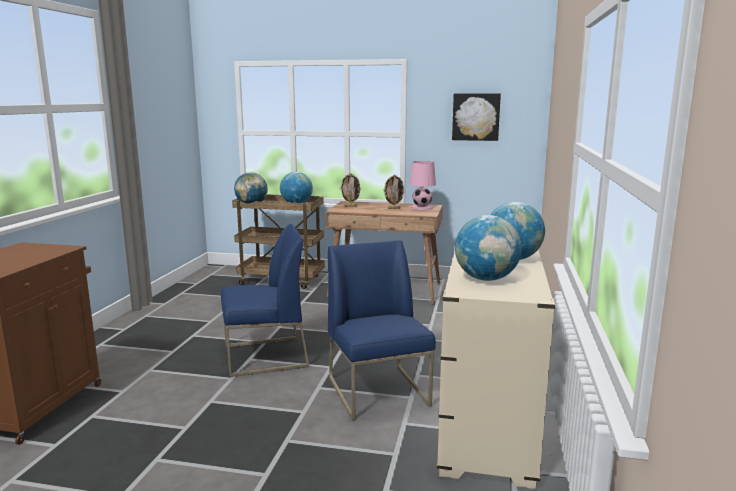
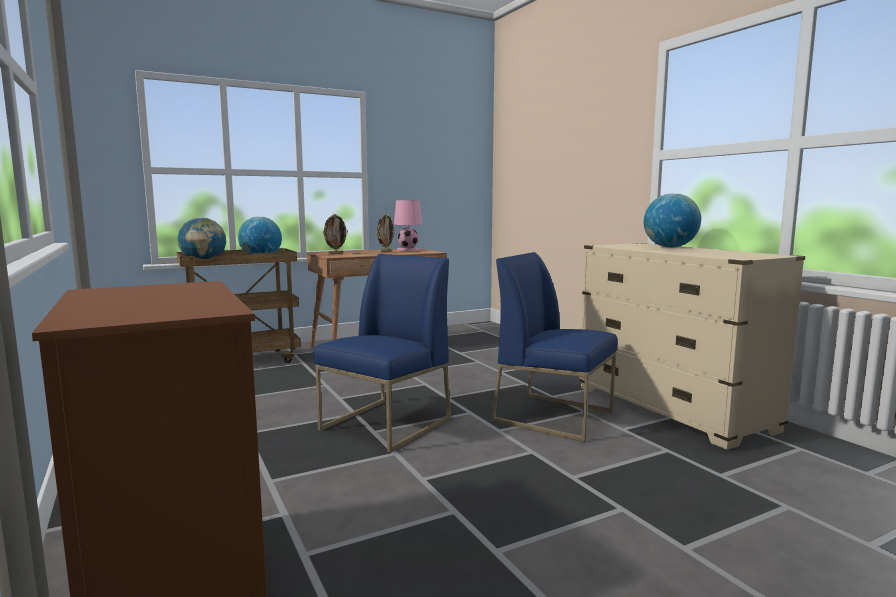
camera: 40 degrees left, 5 degrees down
(476, 117) = (433, 157): picture -> none
(486, 279) = (713, 253): globe -> none

